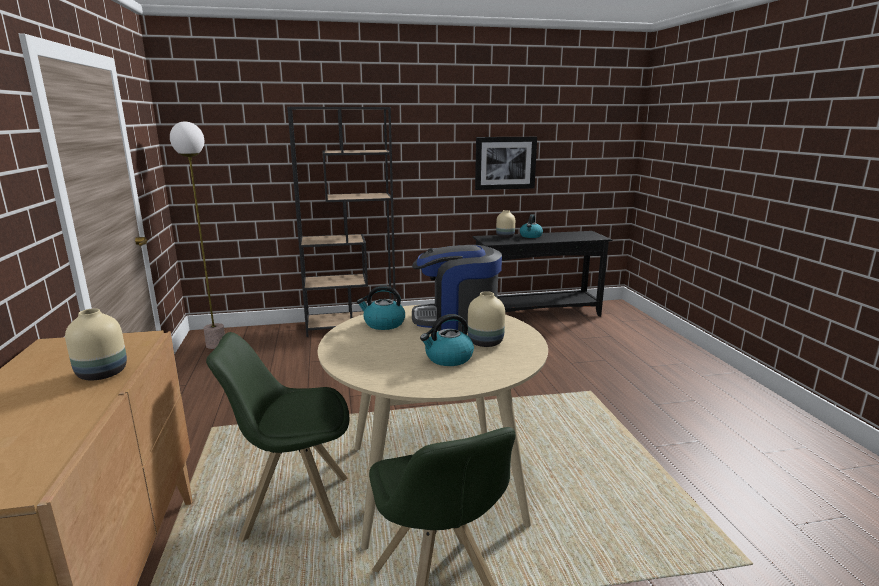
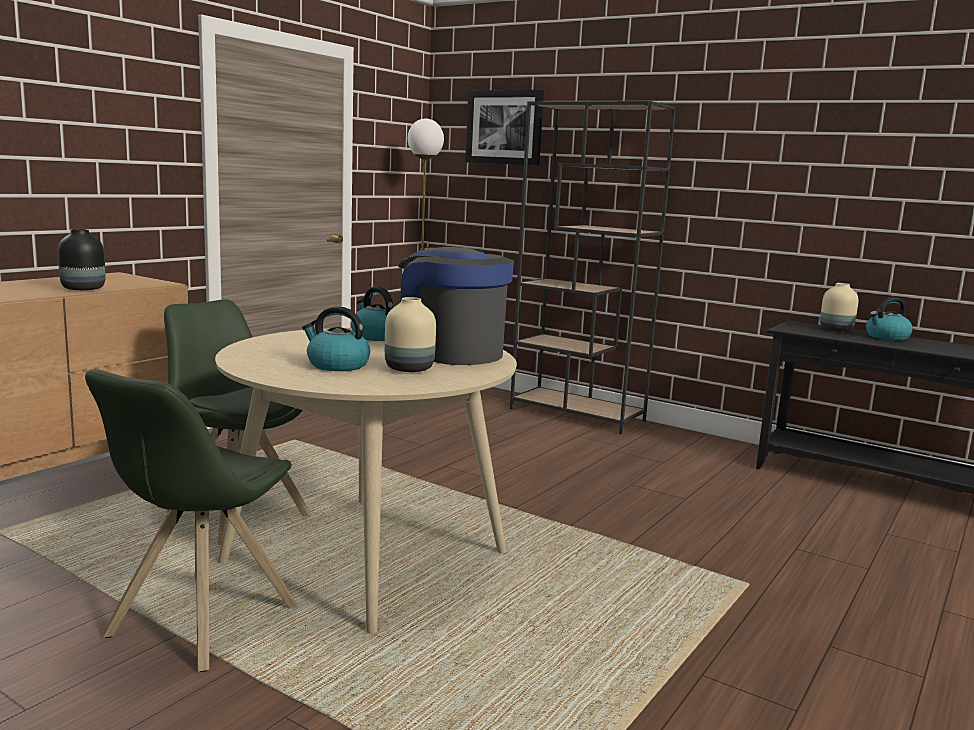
camera: 45 degrees right, 5 degrees down
(103, 373) = (84, 289): beige vase -> black vase
(505, 163) = (867, 203): picture -> picture (504, 127)

